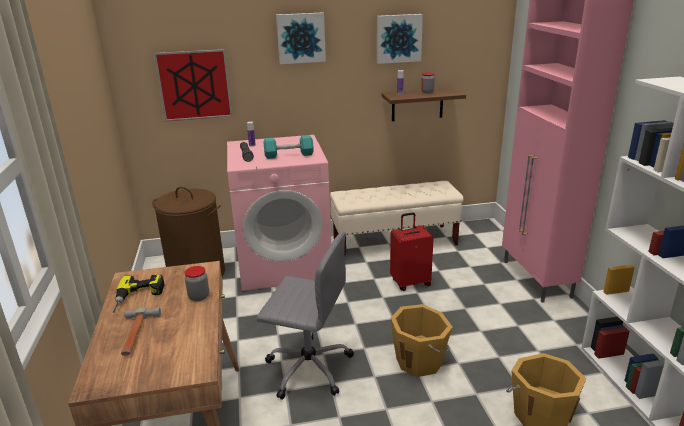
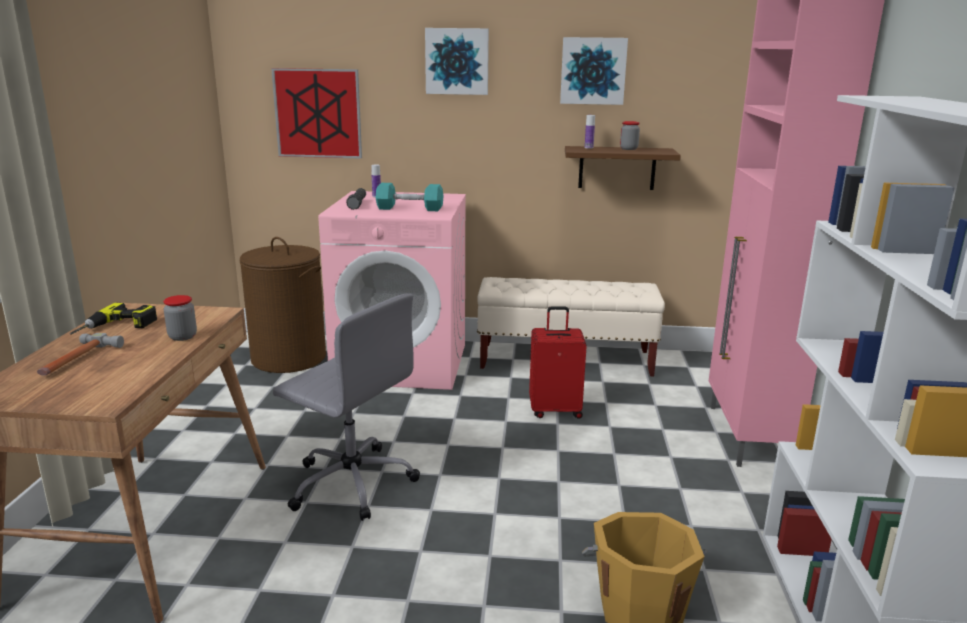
camera: 15 degrees right, 5 degrees down
(420, 360) = (506, 504): orange bucket -> none

